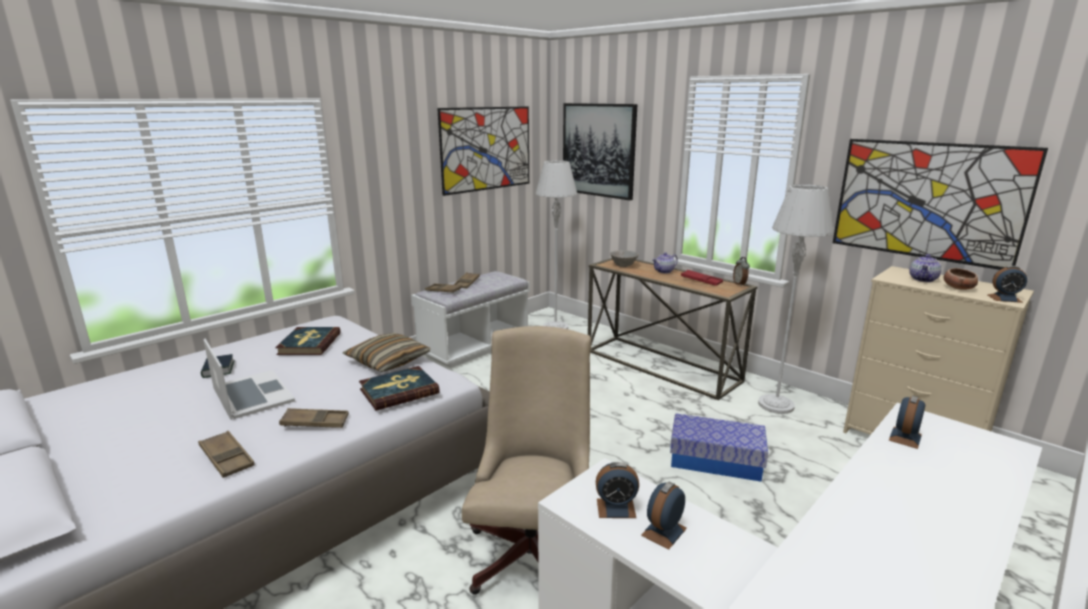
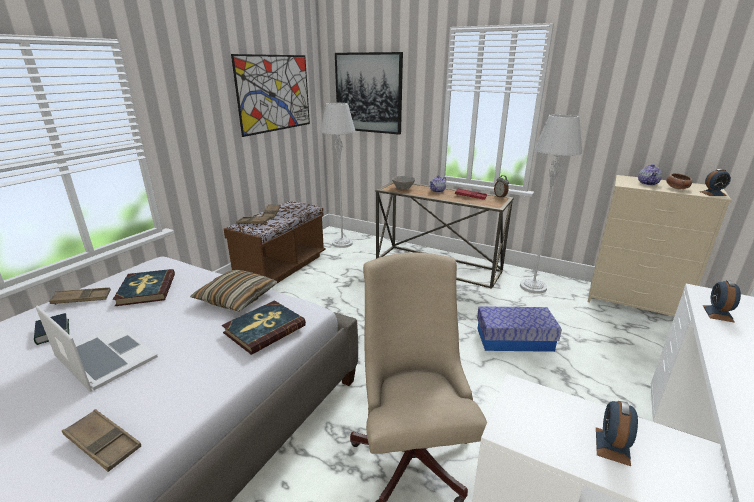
camera: 15 degrees left, 5 degrees up
(315, 422) = (191, 379): brown tray -> brown tray (82, 299)
(474, 347) = (281, 267): white bench -> brown bench
(616, 508) = (554, 428): alarm clock -> none
(927, 201) = (645, 123): picture -> none

